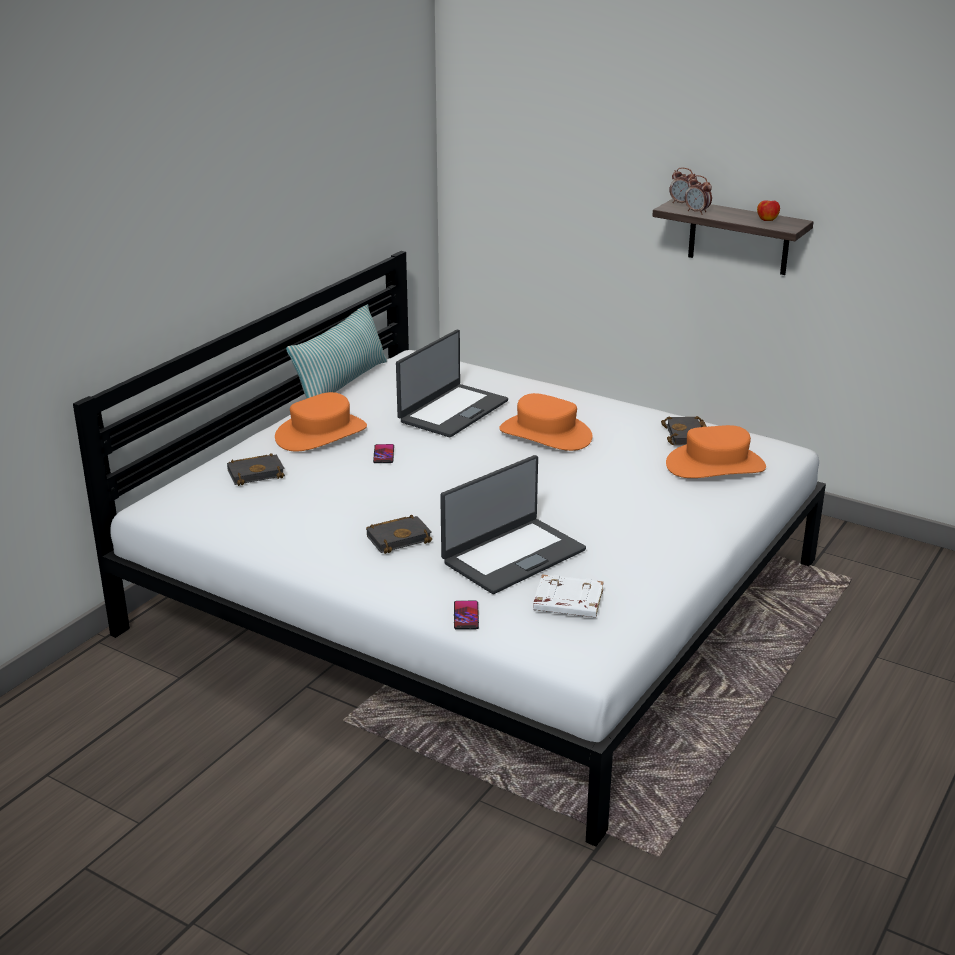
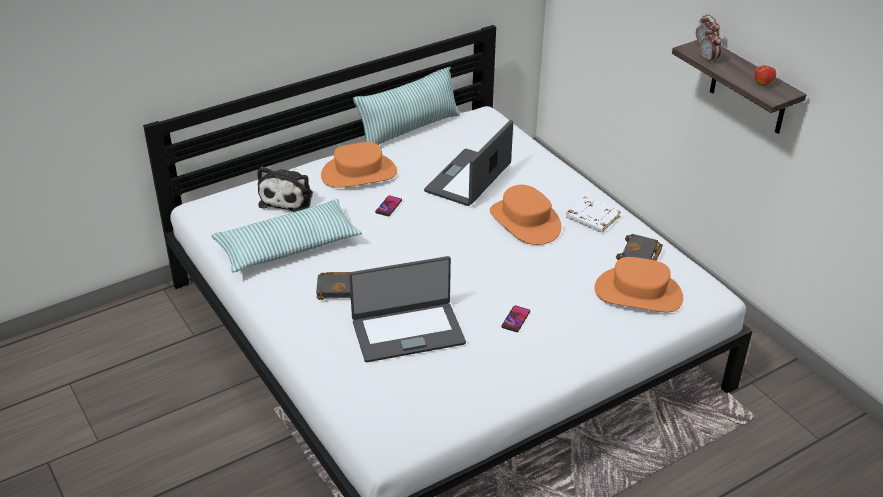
camera: 25 degrees right, 10 degrees up
(257, 473) = (288, 198): black book -> plush toy
(300, 516) = (288, 246): none -> pillow
(452, 411) = (469, 178): laptop -> laptop turned 150 degrees clockwise
(466, 616) = (333, 375): phone -> phone (515, 319)
(567, 602) = (413, 388): white book -> white book (591, 218)

